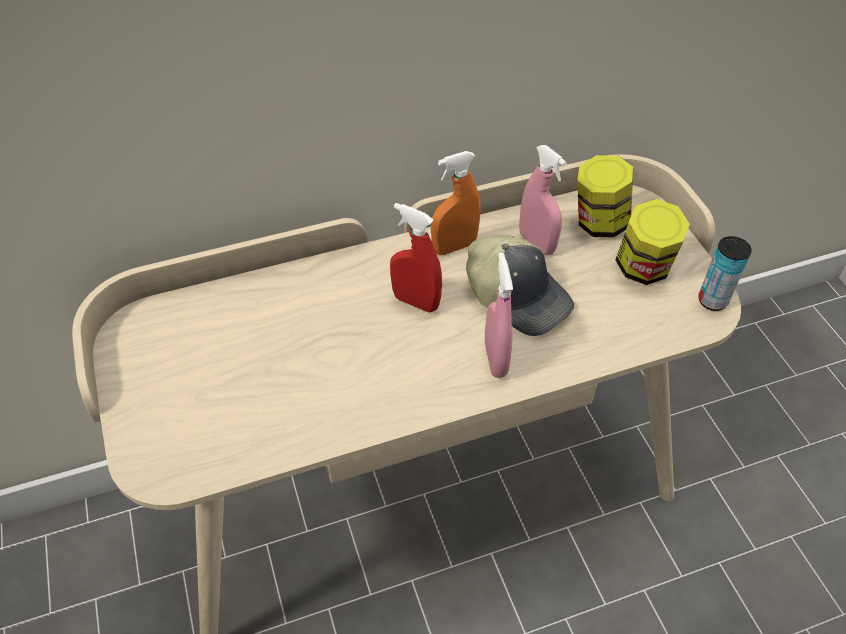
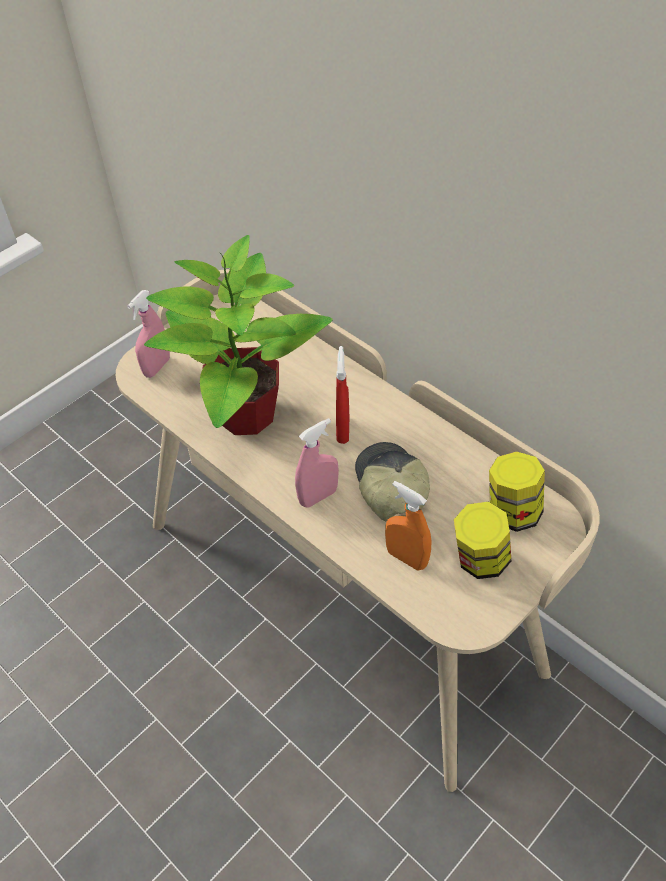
camera: 65 degrees right, 0 degrees up
(328, 381) = (244, 415): none -> potted plant
(454, 247) = (413, 429): orange spray bottle -> orange spray bottle (406, 558)
(518, 296) = (389, 487): cap -> cap turned 150 degrees clockwise
(537, 243) = (456, 478): pink spray bottle -> pink spray bottle (157, 367)
(712, 300) = (477, 622): can -> none

